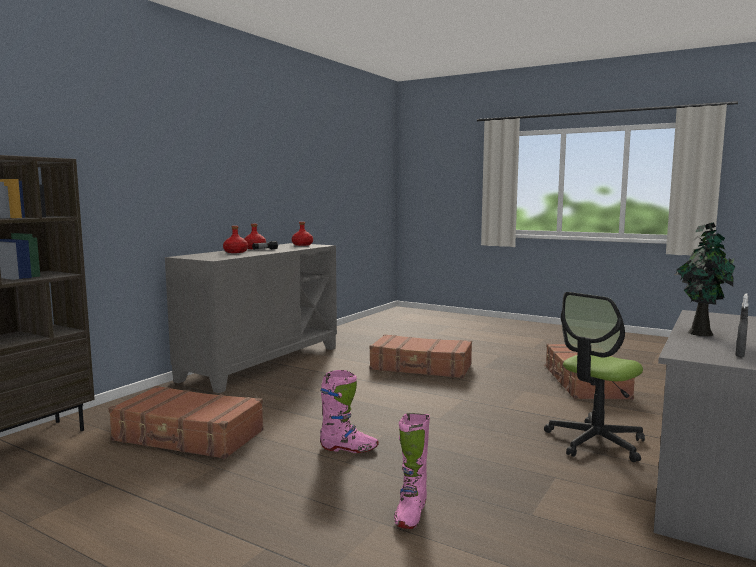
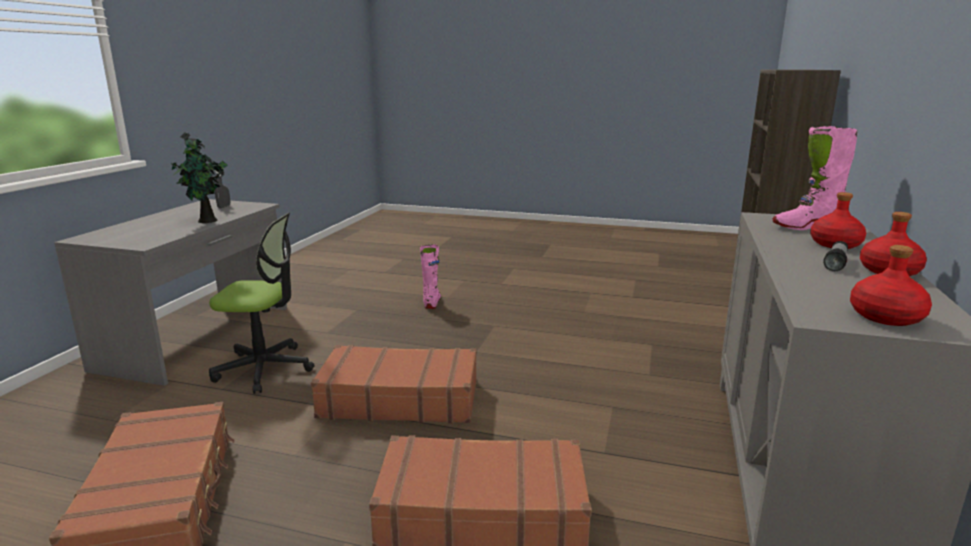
camera: 165 degrees right, 10 degrees up
(188, 436) = (646, 330): brown suitcase -> brown suitcase (399, 399)
(349, 449) = (498, 335): pink boot -> pink boot (806, 227)
(595, 442) = (264, 368): office chair -> office chair turned 60 degrees clockwise

